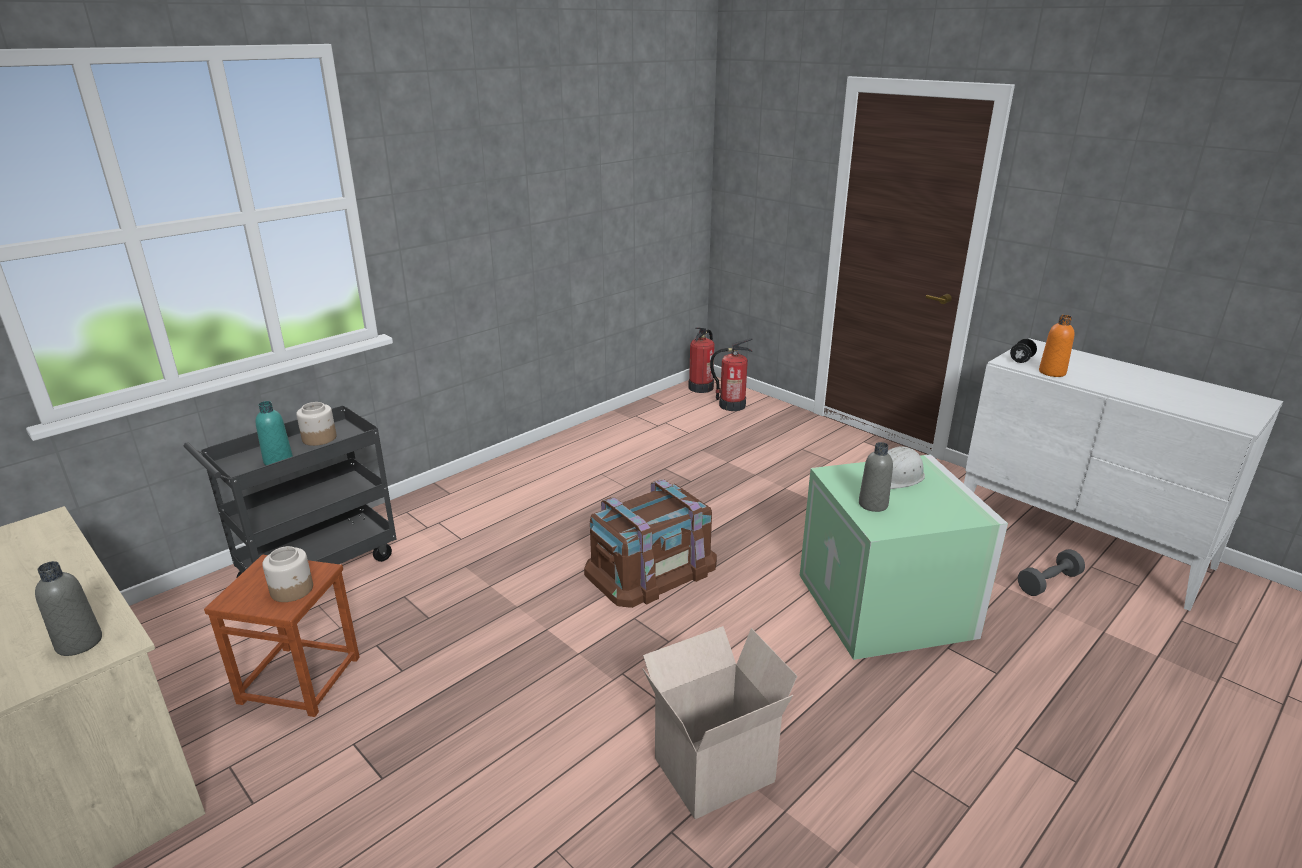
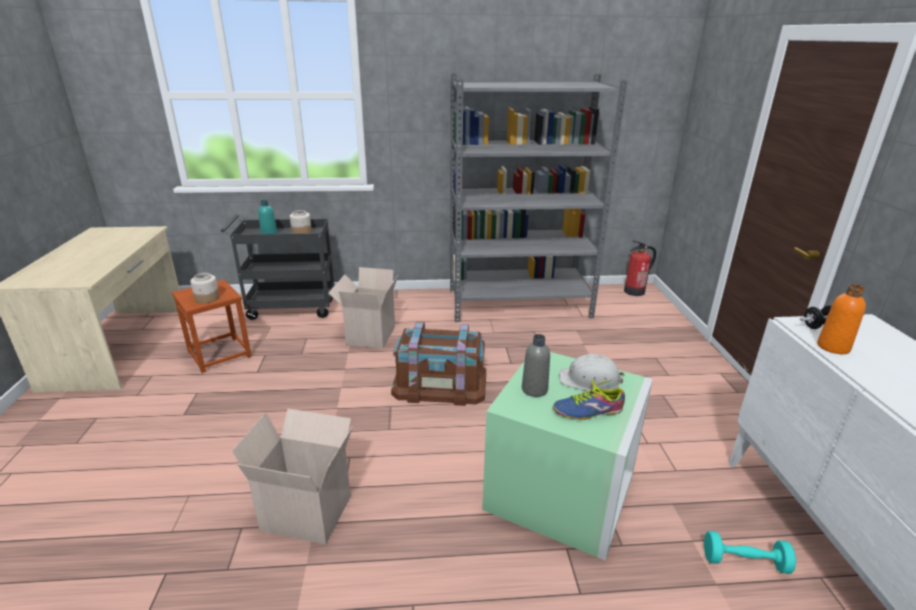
camera: 40 degrees right, 0 degrees up
(79, 643) = (77, 275): grey bottle -> none
(485, 553) = (369, 335): none -> cardboard box
(607, 443) = (518, 303): none -> grey bookcase
(731, 405) = (641, 310): fire extinguisher -> none
(935, 502) = (588, 411): none -> shoe
(1048, 583) = (744, 562): grey dumbbell -> turquoise dumbbell

